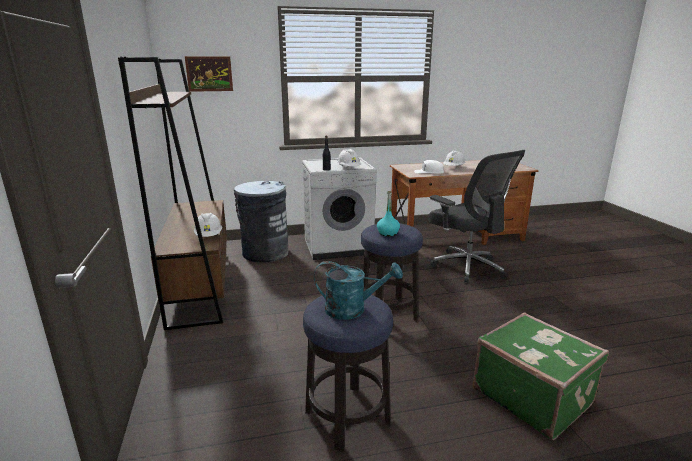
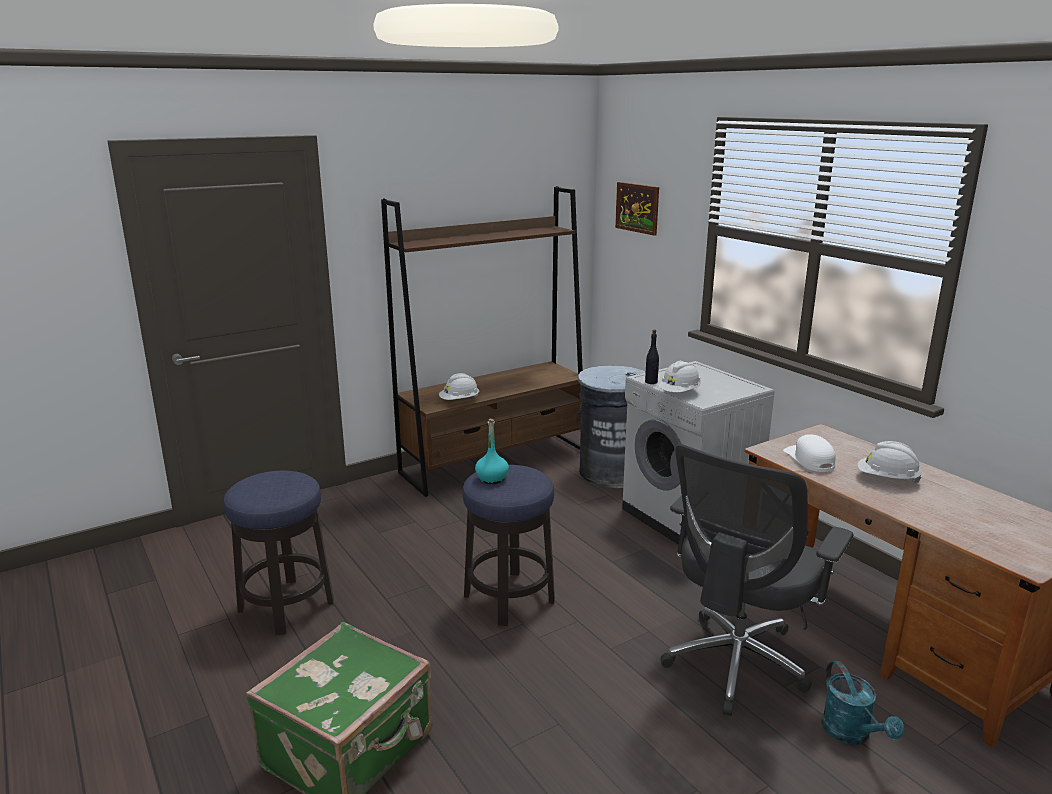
camera: 70 degrees right, 0 degrees up
(353, 309) = (266, 489): turquoise watering can -> turquoise watering can (851, 734)

